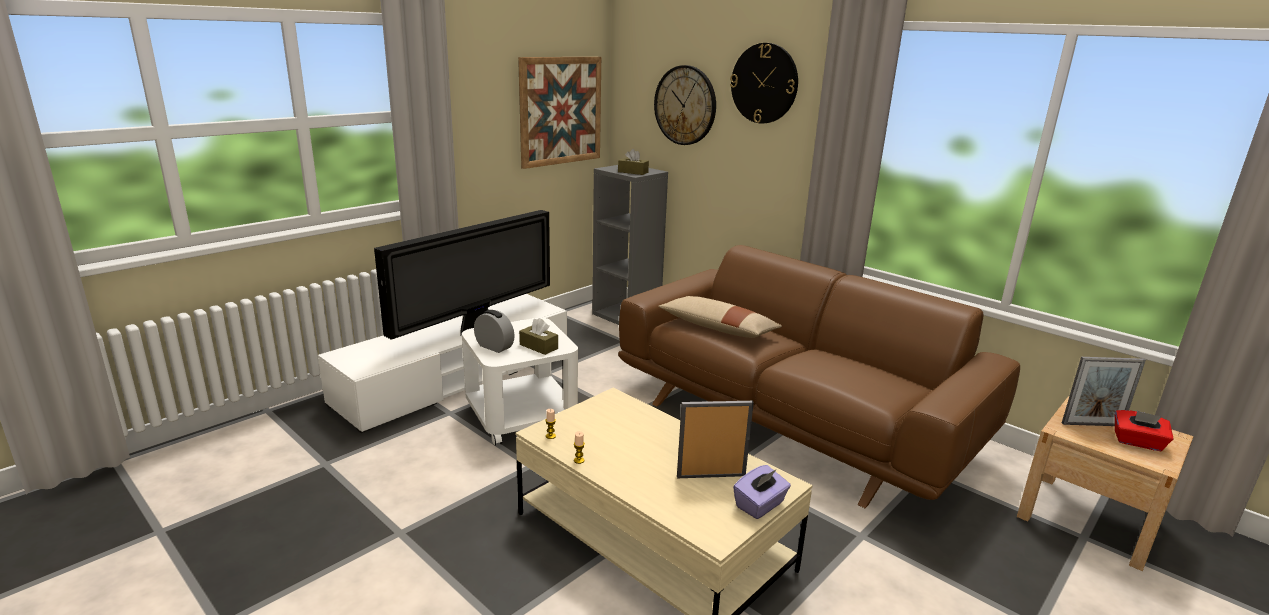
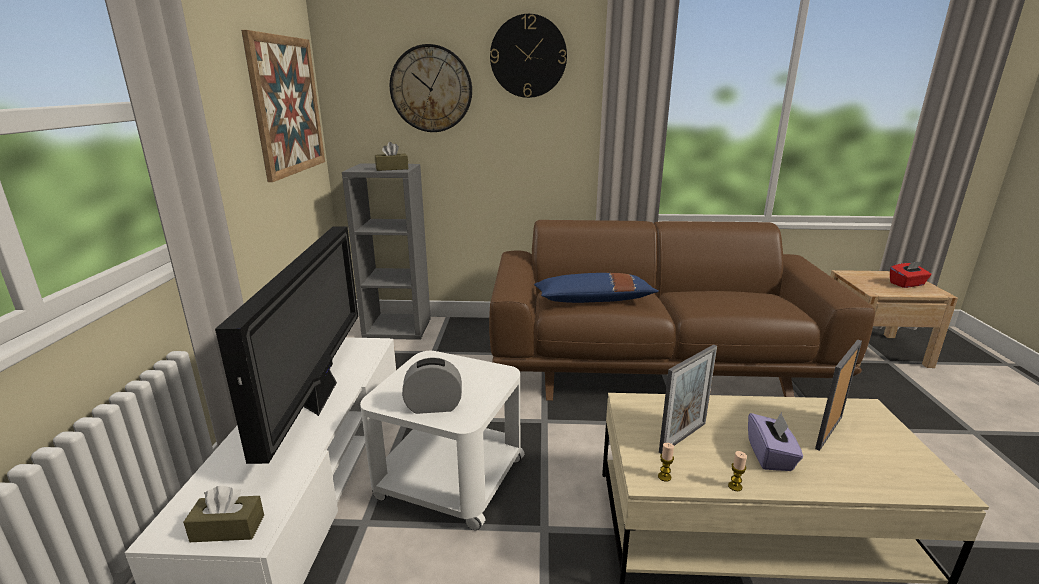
camera: 40 degrees left, 0 degrees up
(538, 346) = (478, 384): brown tissue box -> brown tissue box (228, 528)
(718, 328) = (593, 300): beige pillow -> blue pillow
(760, 505) = (898, 437): purple tissue box -> purple tissue box (770, 456)
(1092, 424) = (874, 282): picture frame -> picture frame (683, 437)

